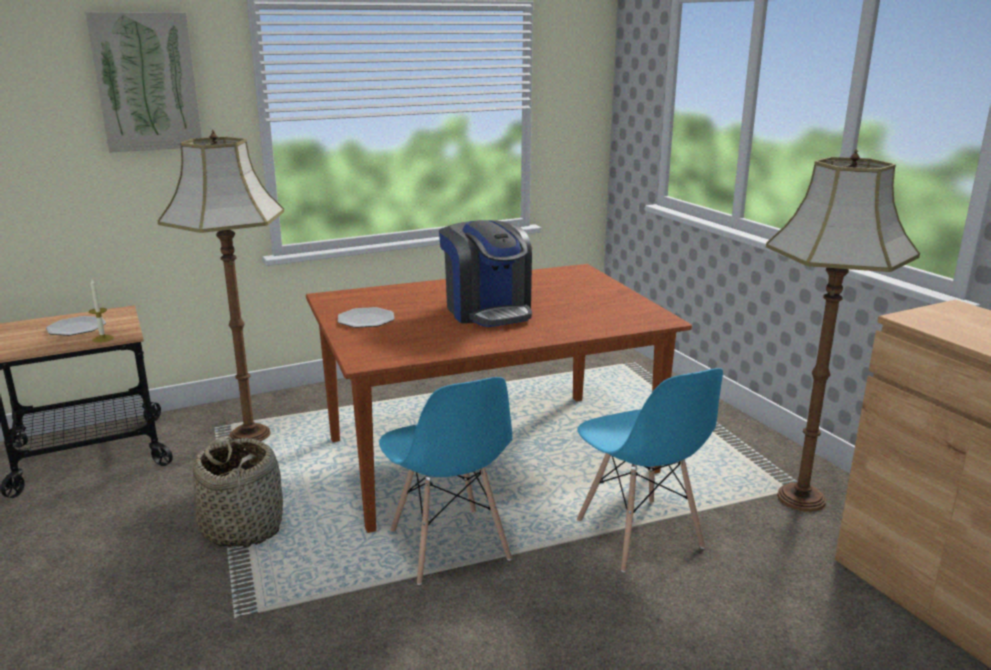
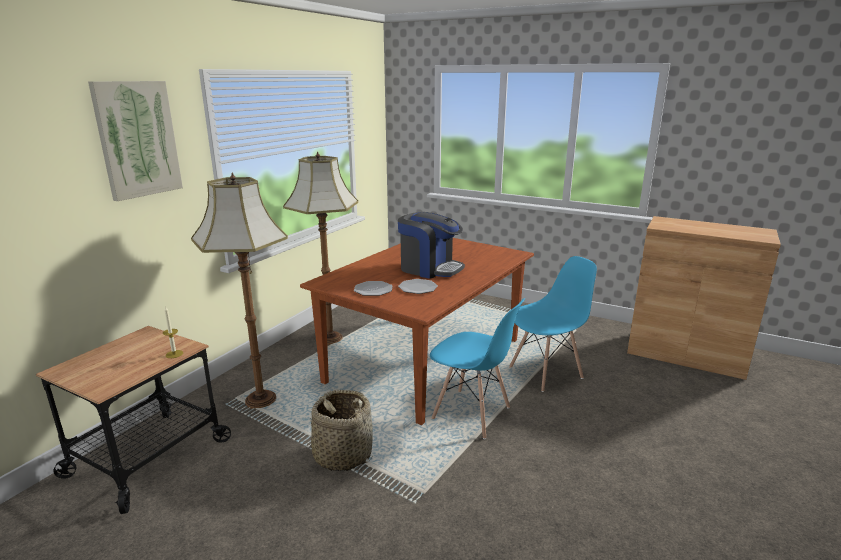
camera: 35 degrees left, 0 degrees up
(76, 328) = (132, 353): plate -> plate (418, 287)
(639, 535) = (546, 372): blue chair -> blue chair turned 60 degrees counterclockwise
(801, 499) = (584, 332): floor lamp -> floor lamp (330, 339)

